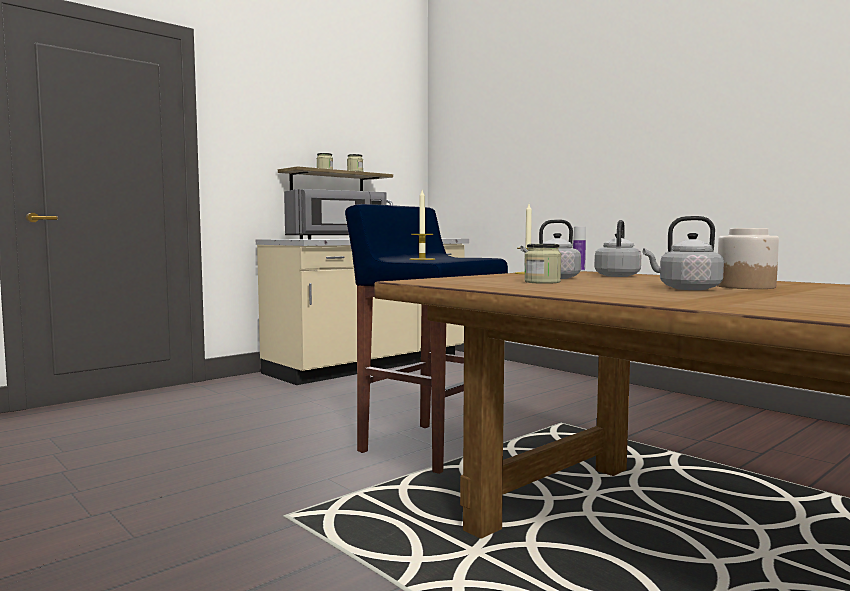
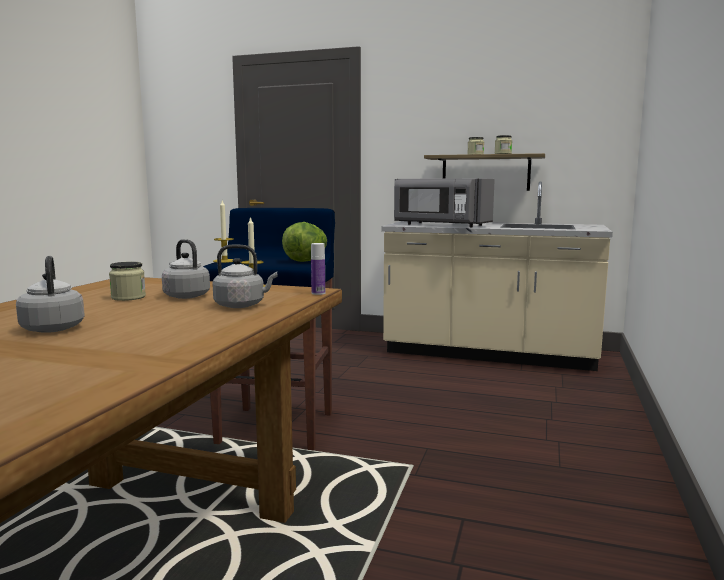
camera: 60 degrees right, 5 degrees up
(462, 256) = (306, 260): none -> lettuce
(746, 287) = (85, 342): jar -> none

